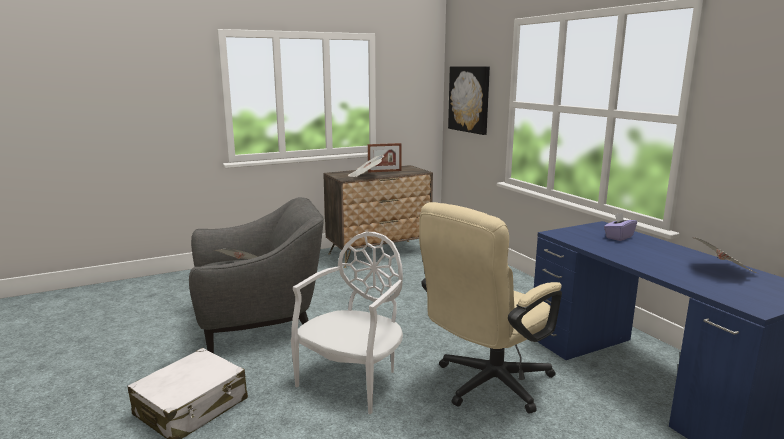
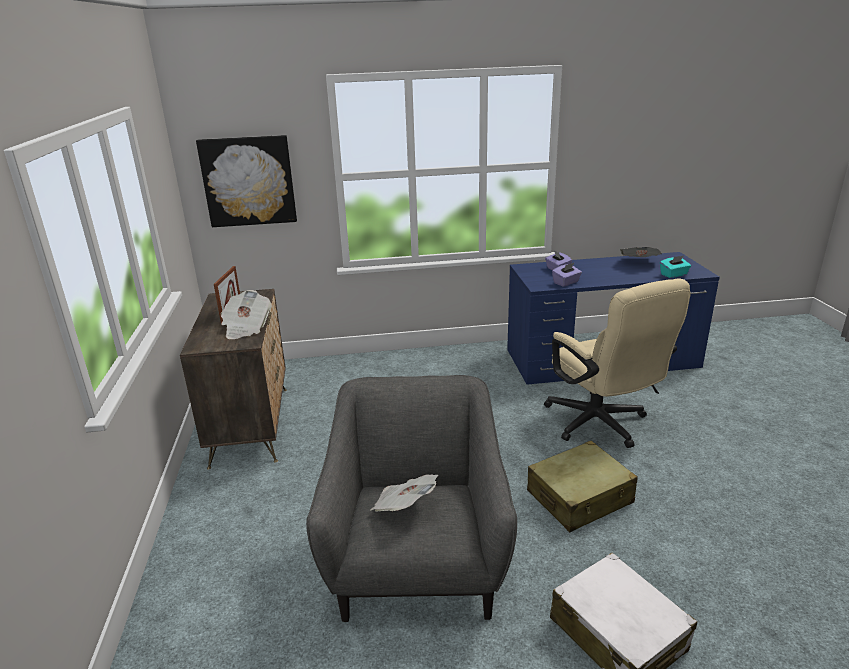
camera: 70 degrees left, 10 degrees up
(354, 380) = (580, 497): white chair -> beige suitcase
(584, 242) = (566, 282): none -> purple tissue box
(711, 290) = (674, 275): none -> turquoise tissue box

